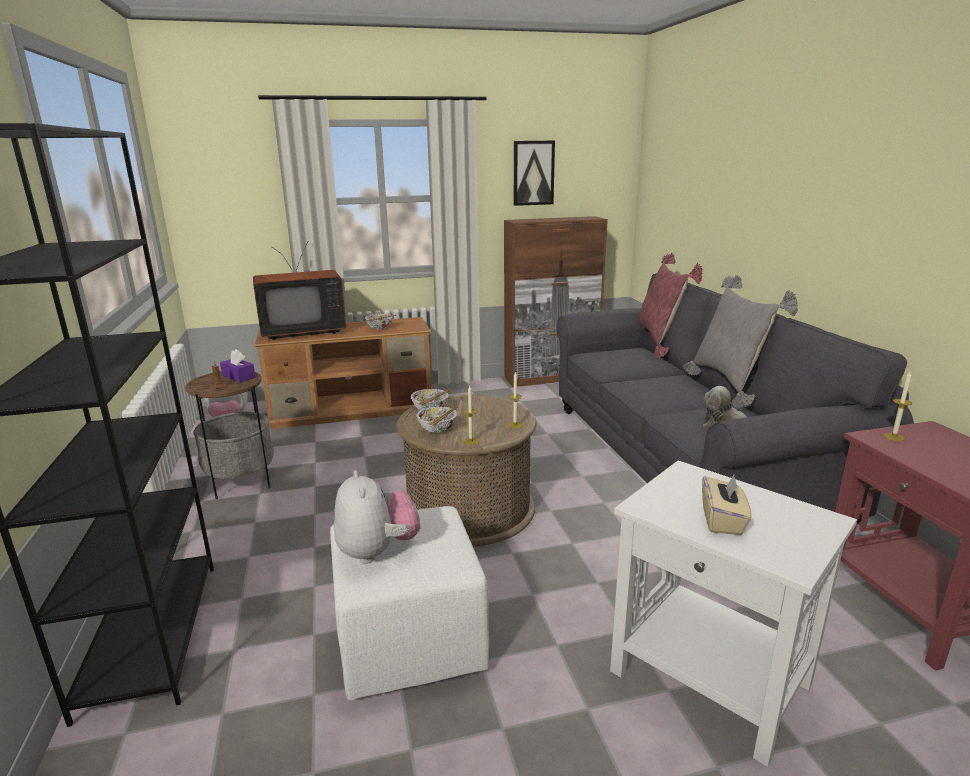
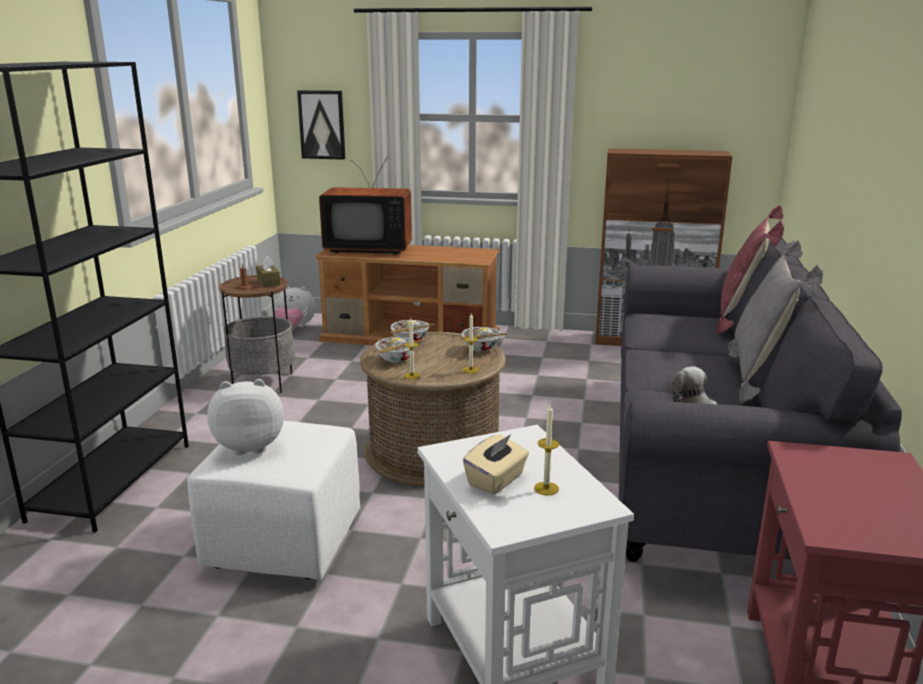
camera: 25 degrees right, 0 degrees up
(238, 376) = (268, 282): purple tissue box -> brown tissue box
(377, 551) = (250, 446): plush toy -> plush toy turned 105 degrees counterclockwise
(380, 328) = (443, 255): bowl -> bowl (481, 349)
(533, 173) = (650, 95): picture -> picture (322, 124)
(894, 437) = (822, 457): candle -> candle (546, 488)

